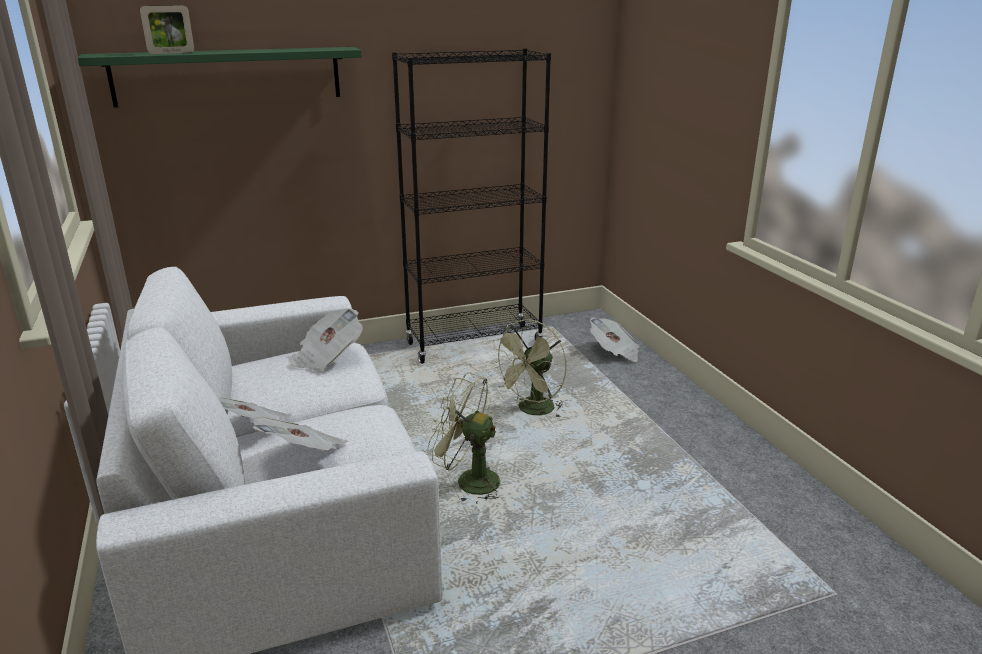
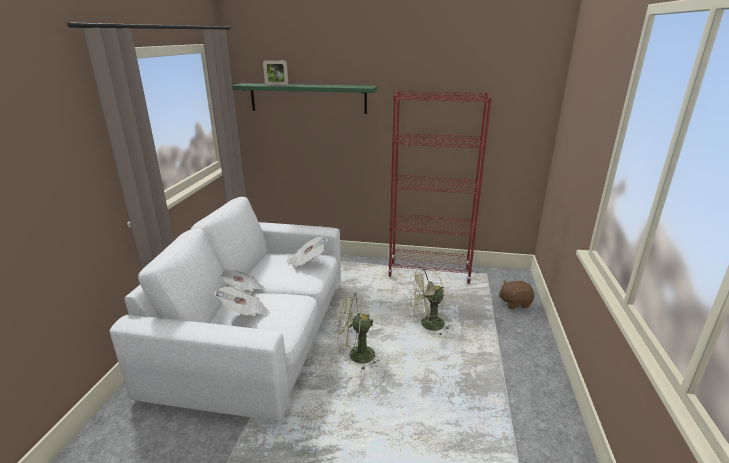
camera: 30 degrees right, 0 degrees up
(468, 481) = (356, 356): green fan -> green fan turned 60 degrees counterclockwise
(474, 344) = (429, 272): black bookcase -> red bookcase
(614, 352) = (514, 303): newspaper -> brown plush toy

